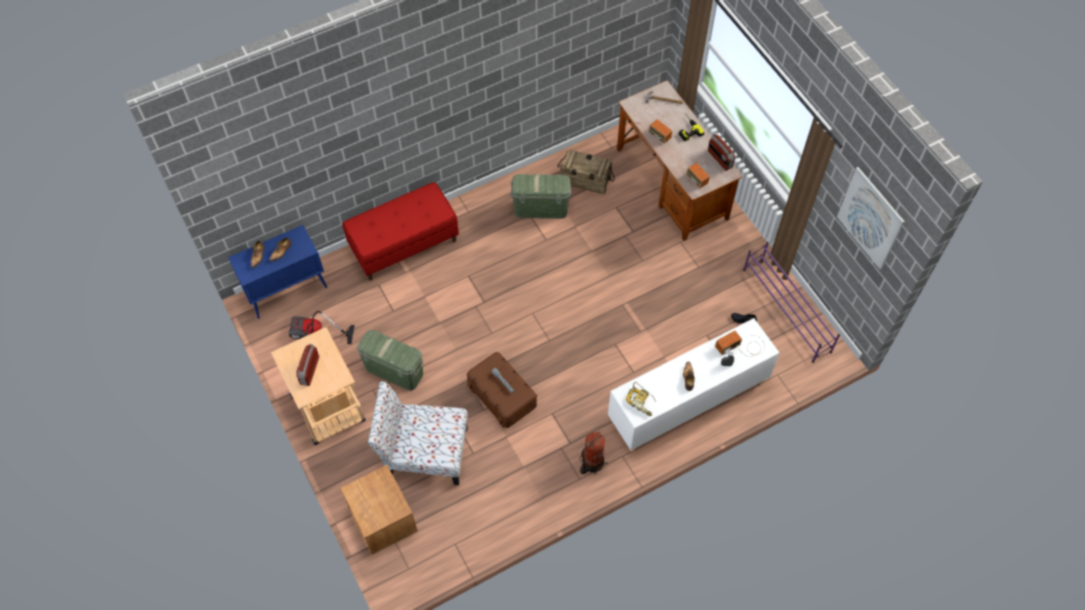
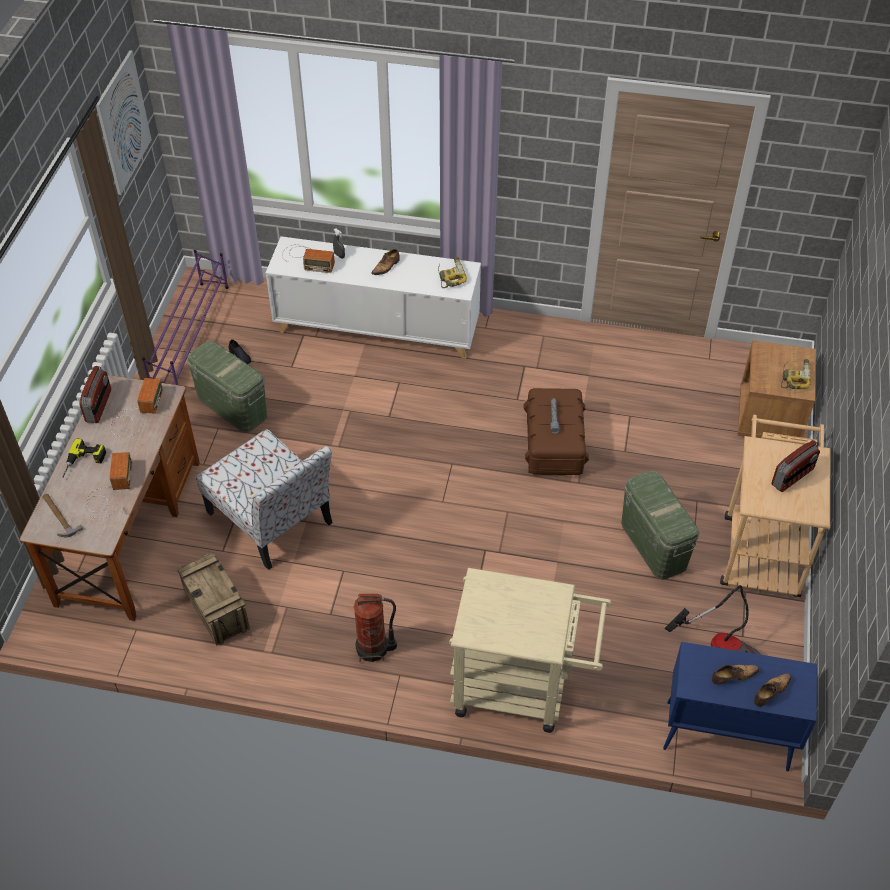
camera: 140 degrees left, 10 degrees down
(364, 499) = (794, 377): none -> power drill
(404, 245) = (521, 689): red bench -> beige cart
(424, 452) = (681, 446): chair -> chair (272, 519)
(540, 208) = (308, 613): green storage box -> green storage box (233, 406)
(591, 463) = (520, 340): fire extinguisher -> fire extinguisher (374, 648)

